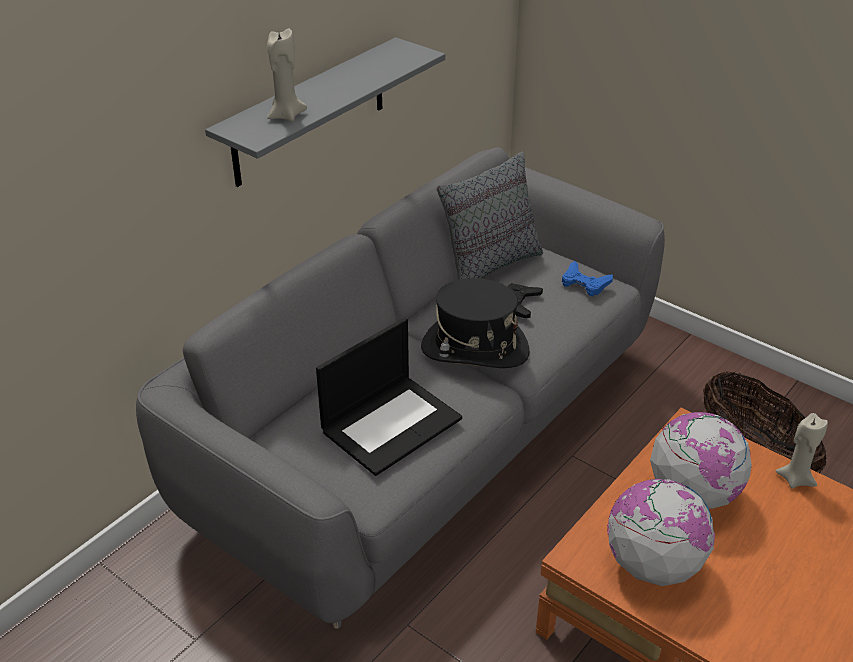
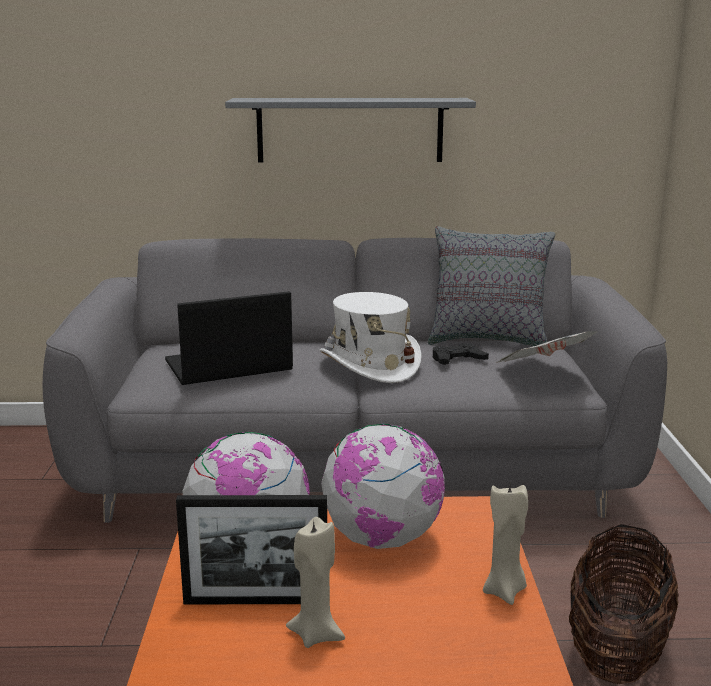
camera: 50 degrees right, 20 degrees down
(286, 115) = (287, 99): beige candle -> beige candle (316, 634)
(391, 423) = (227, 366): laptop -> laptop turned 150 degrees clockwise
(474, 349) = (369, 365): black hat -> white hat
(584, 283) = (543, 372): blue game controller -> newspaper
(724, 594) = (256, 601): none -> picture frame

